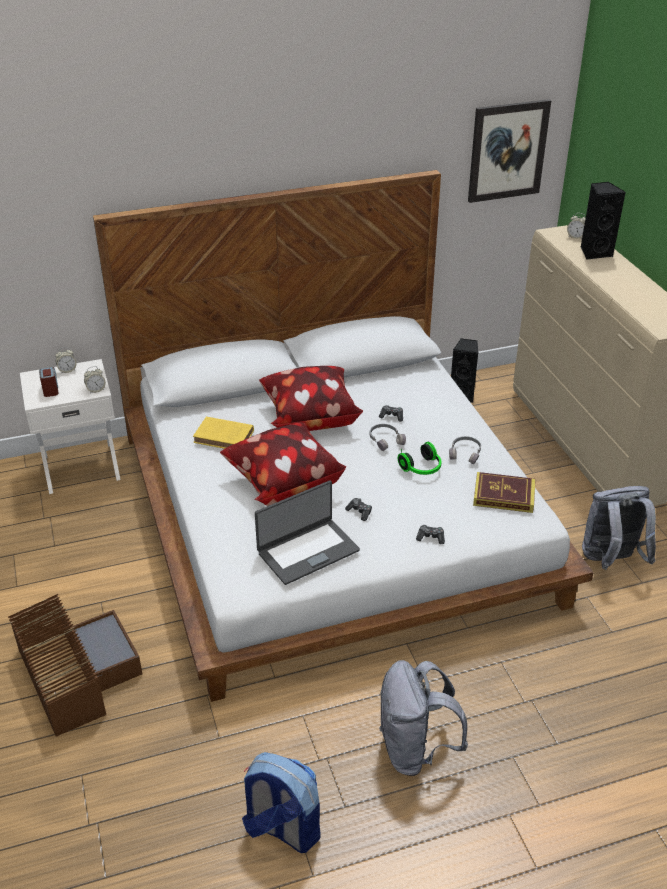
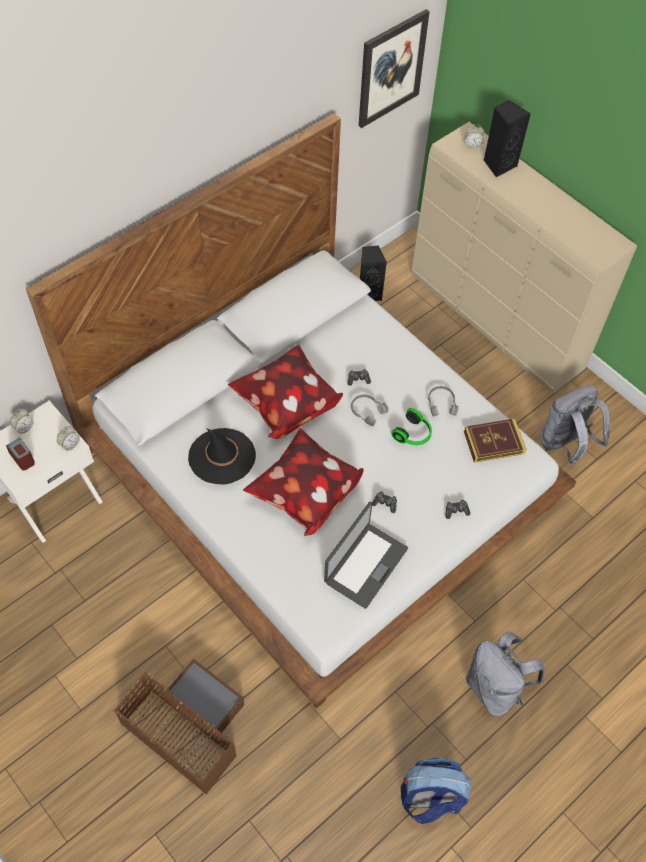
camera: 25 degrees left, 20 degrees up
(225, 437) = (222, 456): yellow book -> black hat

